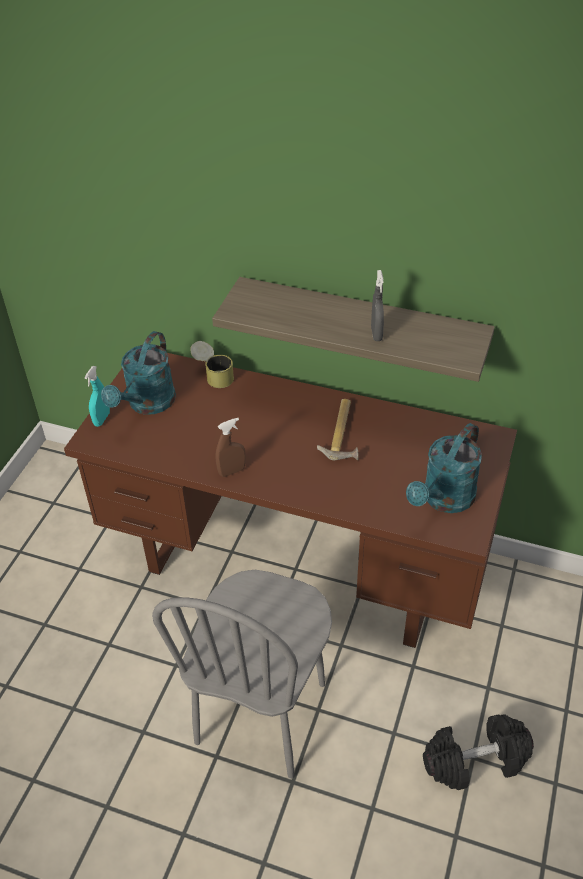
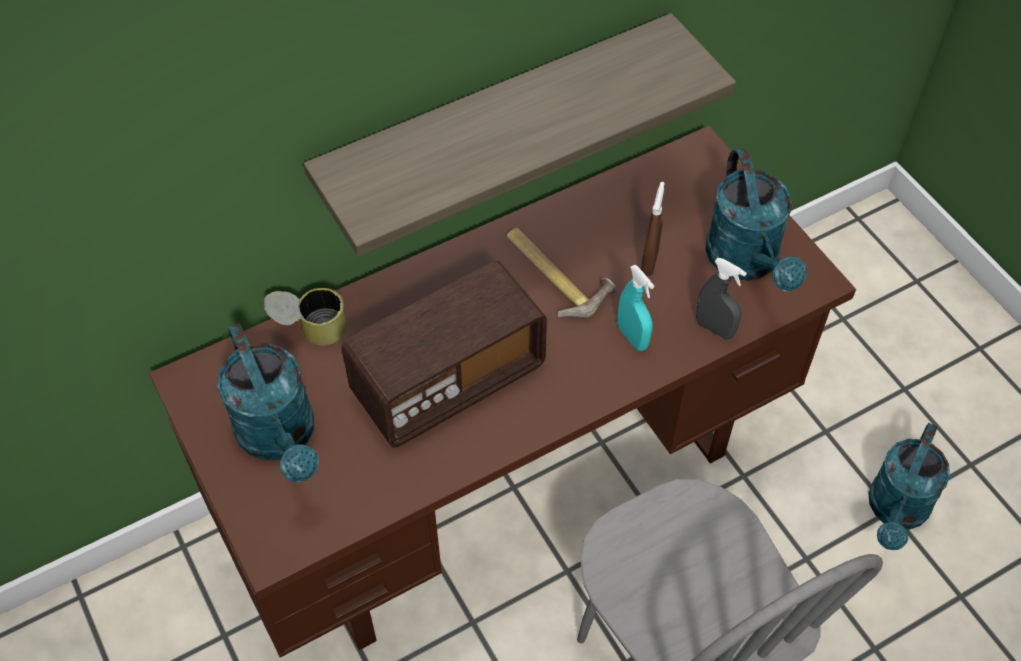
camera: 50 degrees left, 10 degrees up
(102, 419) = (249, 509): turquoise spray bottle -> turquoise spray bottle (632, 337)
(232, 471) = (502, 427): brown spray bottle -> brown spray bottle (649, 262)
(237, 437) = (448, 381): none -> radio
(376, 334) = (573, 115): grey spray bottle -> grey spray bottle (714, 328)
(475, 761) = (896, 512): black dumbbell -> turquoise watering can

